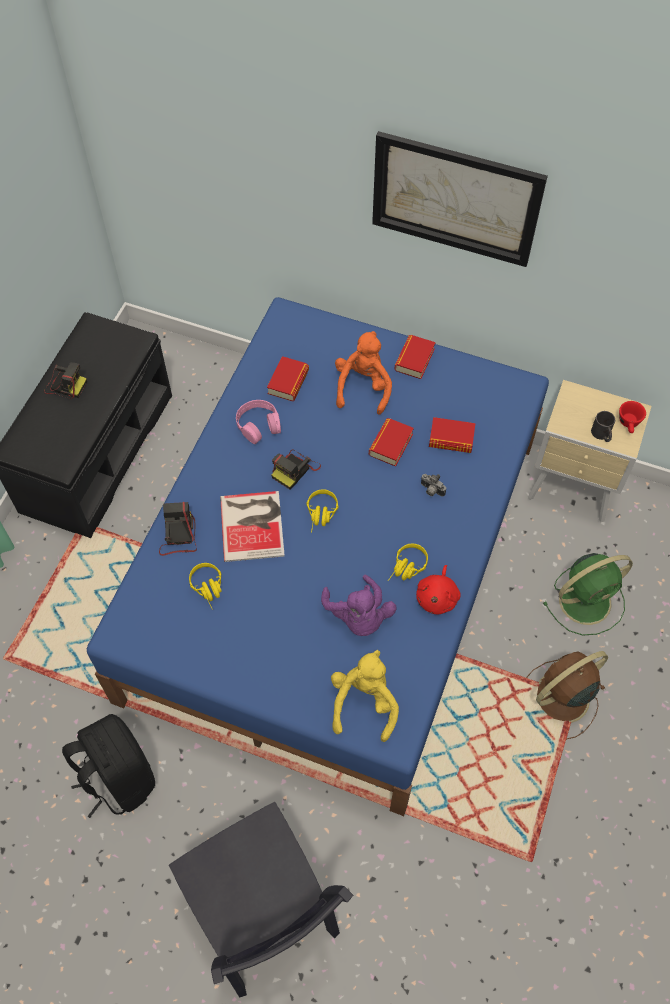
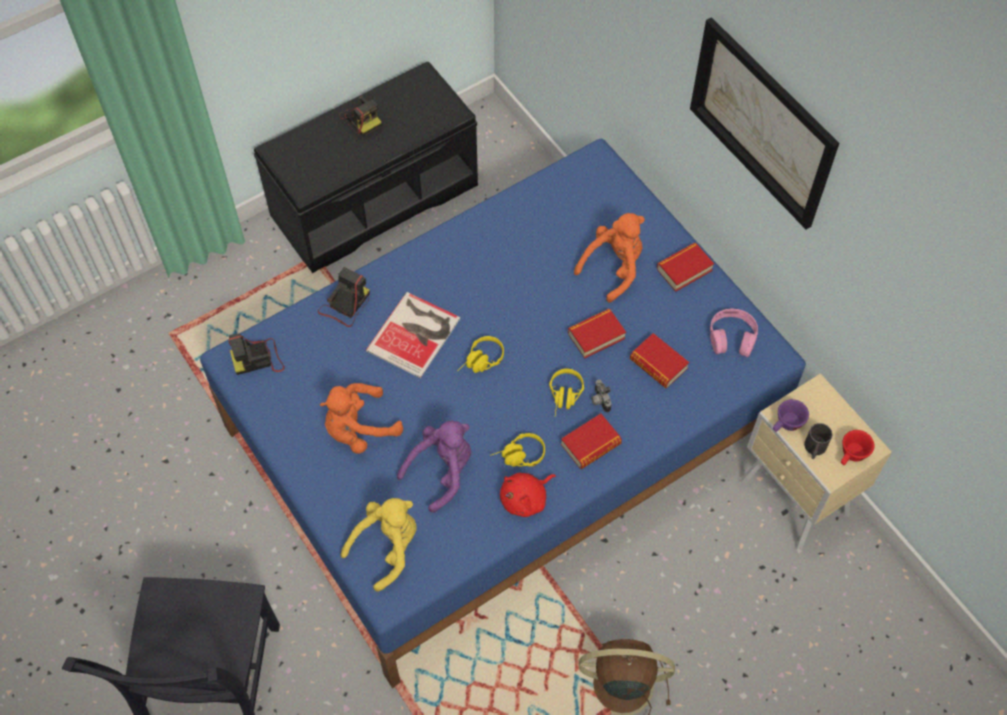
camera: 35 degrees right, 0 degrees up
(118, 777) = (184, 492): black backpack -> none
(209, 589) = (335, 367): yellow headphones -> yellow headphones (565, 397)
(258, 425) = (490, 248): pink headphones -> pink headphones (732, 337)
(268, 626) = (359, 429): none -> orange plush toy
(288, 382) = (548, 224): book -> book (590, 444)
(295, 470) = (490, 307): camera -> camera (258, 359)
(359, 617) = (442, 471): purple plush toy -> purple plush toy turned 150 degrees counterclockwise
(570, 429) = (786, 424): none -> purple cup
(587, 600) = (721, 612): green fan -> none

